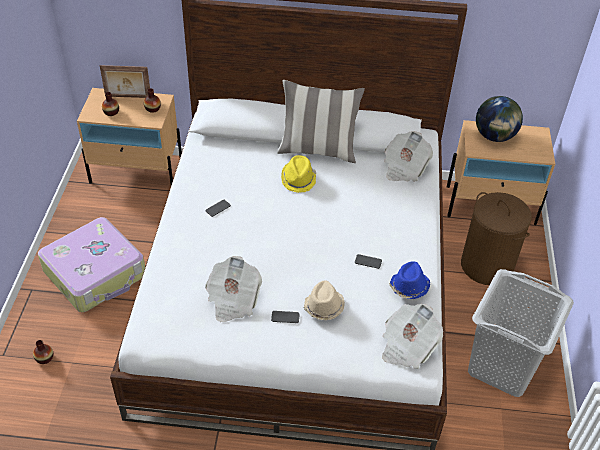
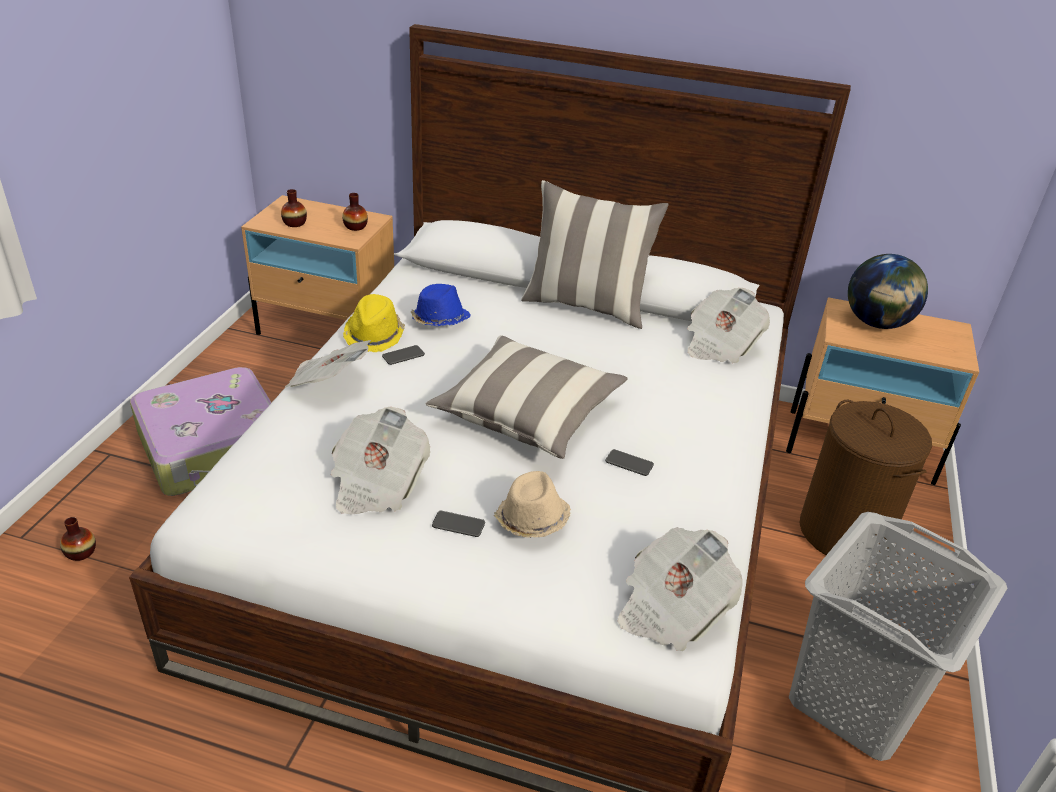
camera: 10 degrees right, 10 degrees down
(128, 97) = (326, 210): picture frame -> none
(180, 236) = (329, 383): none -> newspaper
(298, 179) = (544, 337): yellow hat -> yellow hat (374, 335)
(303, 238) = (527, 414): none -> pillow
(408, 287) = (693, 513): blue hat -> blue hat (439, 321)

